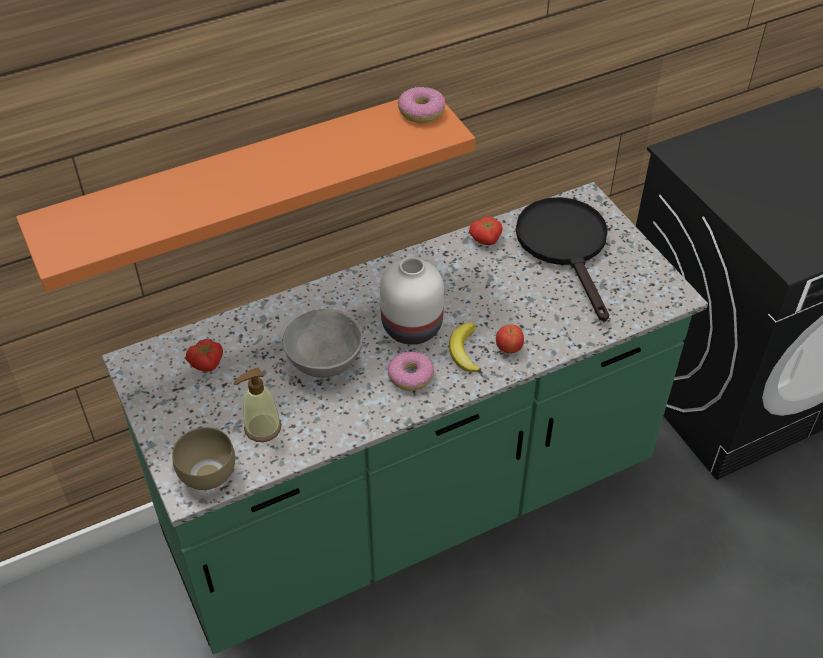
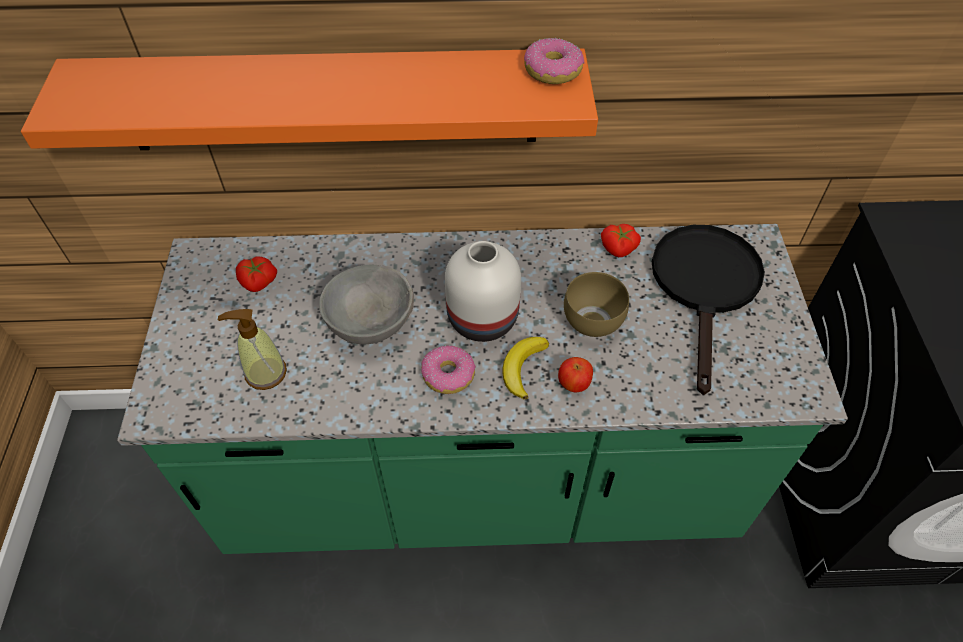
camera: 25 degrees right, 5 degrees up
(210, 473) = (185, 402): brown bowl -> brown bowl (595, 321)

